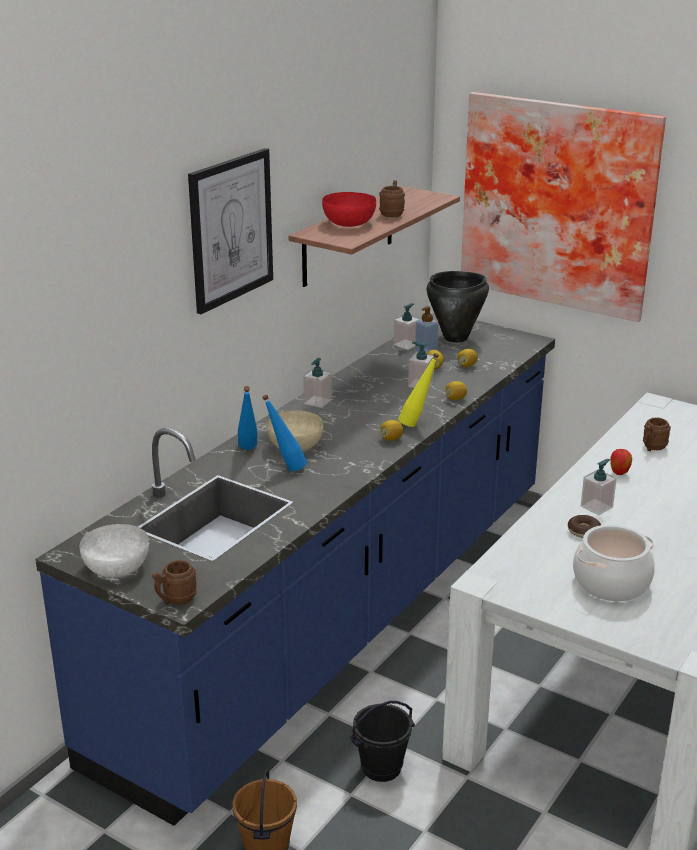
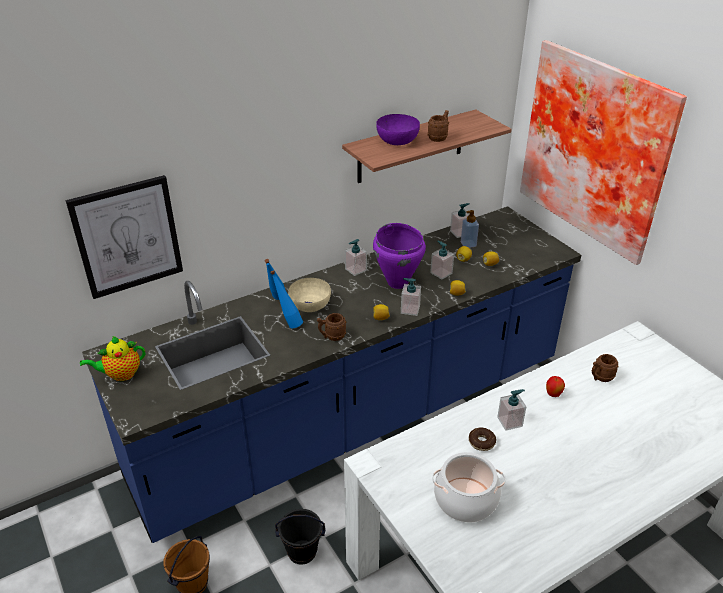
camera: 25 degrees right, 10 degrees up
(117, 567) = (121, 375): white bowl -> teapot
(175, 600) = (132, 415): brown mug -> brown mug (331, 336)
(231, 229) = (278, 138): picture -> picture (127, 237)
(349, 223) = (398, 140): red bowl -> purple bowl
(379, 403) = (398, 282): none -> purple cooking pot
(417, 424) = (410, 309): yellow bottle -> soap dispenser
(456, 338) = (502, 236): black cooking pot -> none

